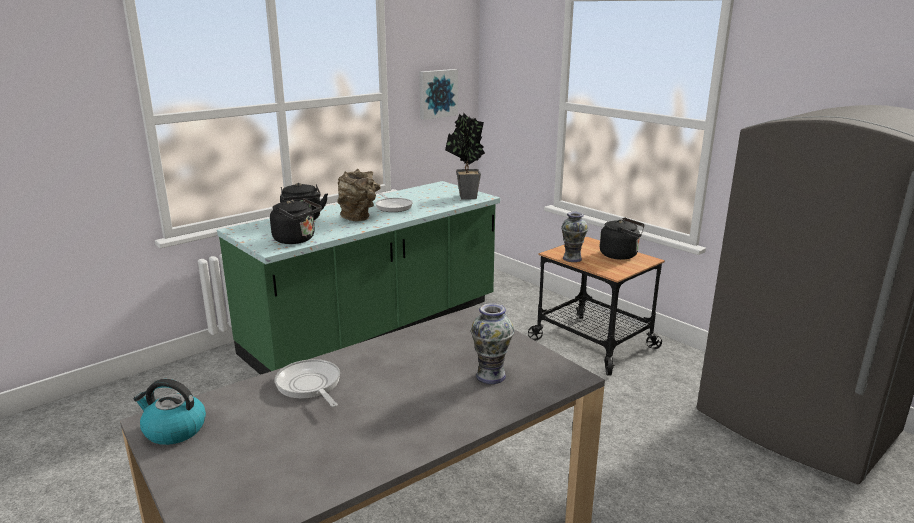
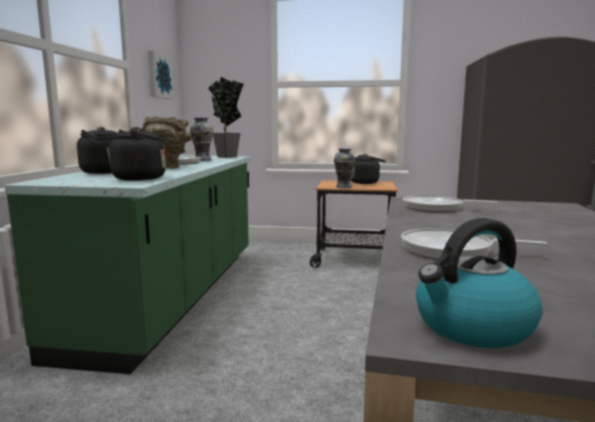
camera: 40 degrees left, 10 degrees down
(450, 337) = (436, 208): none -> frying pan
(490, 375) = (529, 214): vase -> vase (202, 160)

